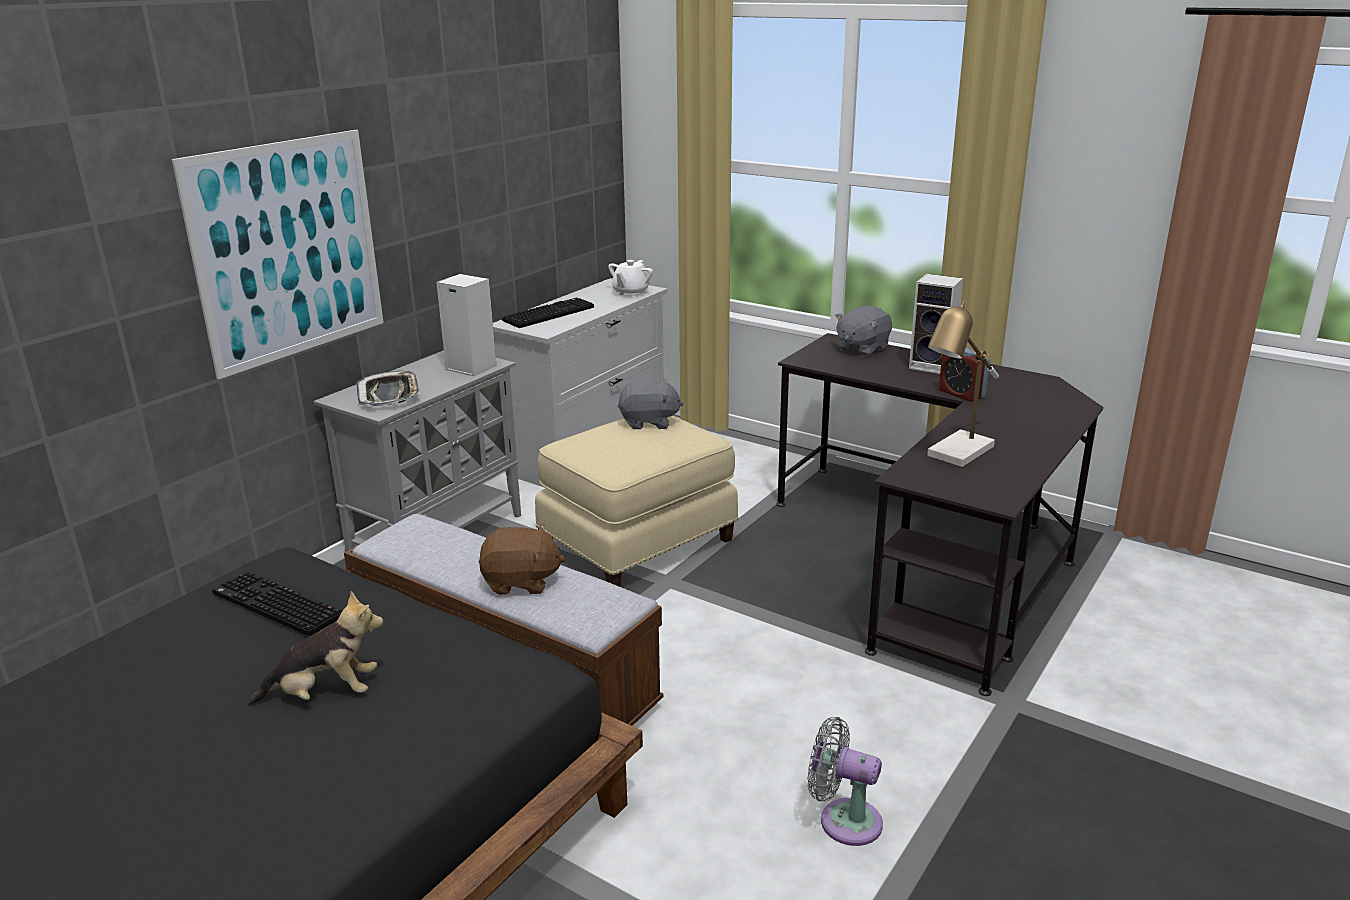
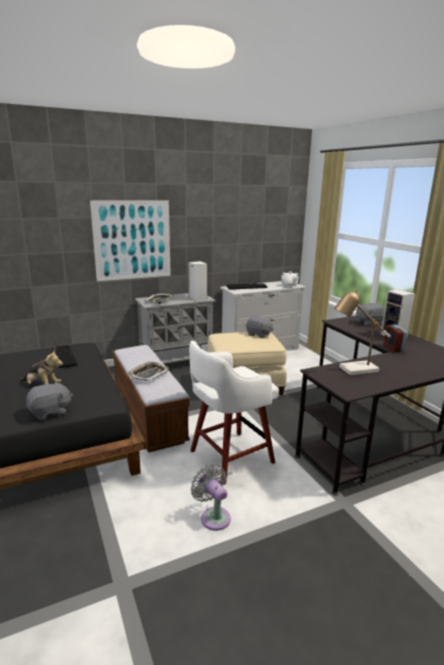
camera: 30 degrees right, 5 degrees down
(444, 744) = (50, 412): none -> grey plush toy
(521, 582) = (148, 374): brown plush toy -> tray
(760, 702) = (229, 457): none -> white stool

